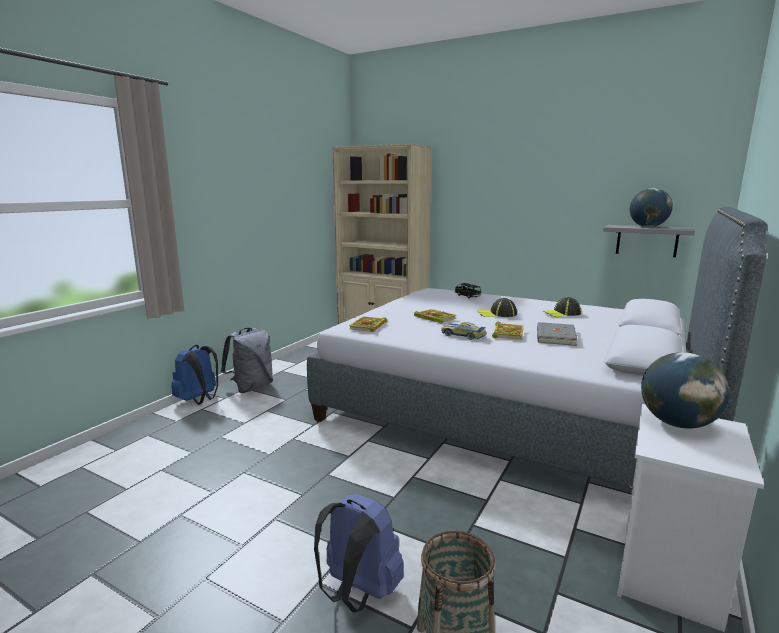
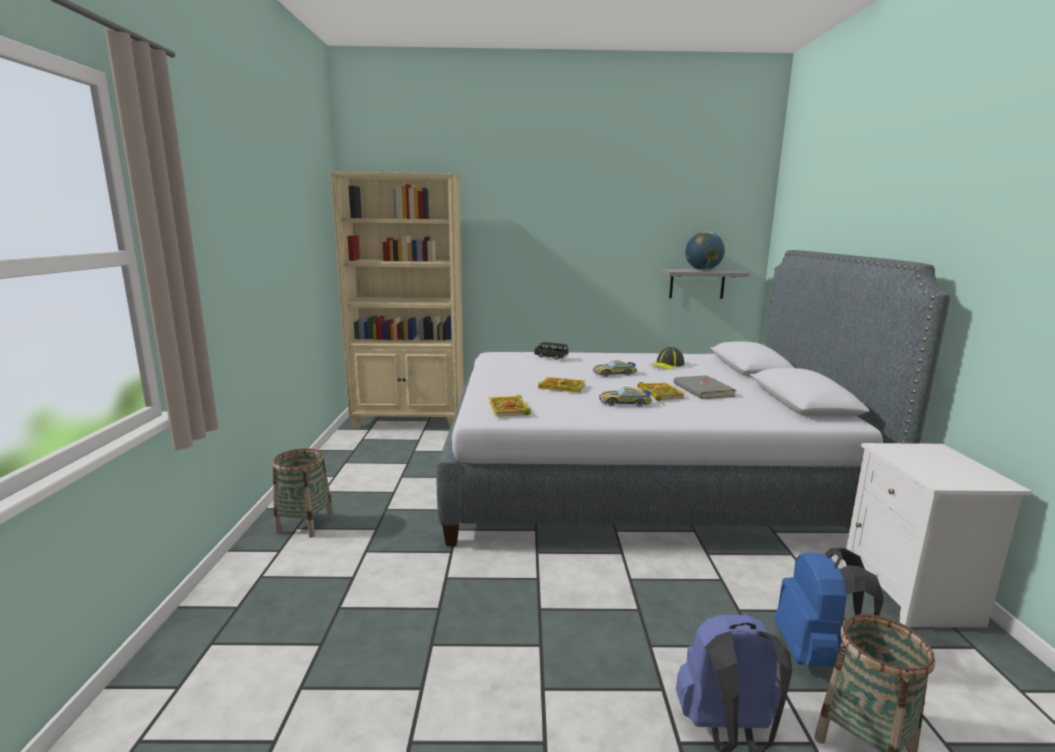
camera: 30 degrees left, 0 degrees up
(199, 400) = (240, 564): blue backpack -> blue backpack (814, 653)
(251, 387) = (305, 524): grey backpack -> basket
(497, 314) = (614, 374): cap -> toy car
(676, 423) = (910, 455): globe -> none

